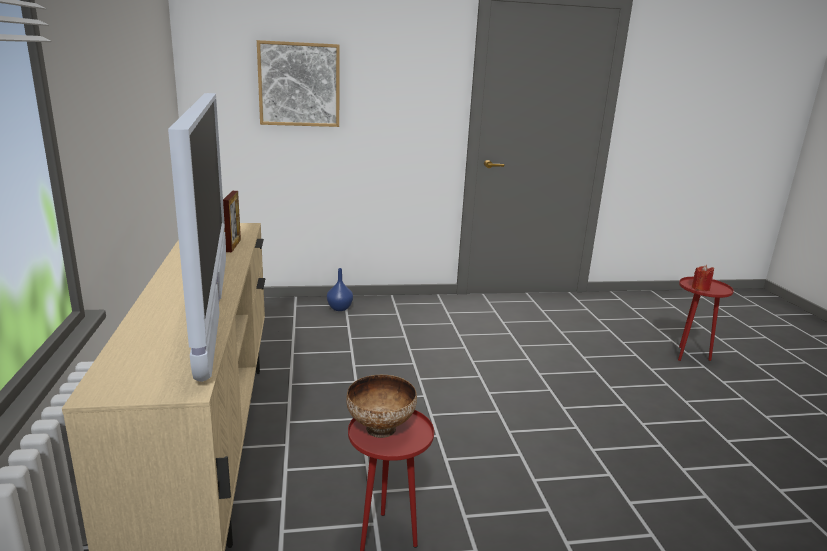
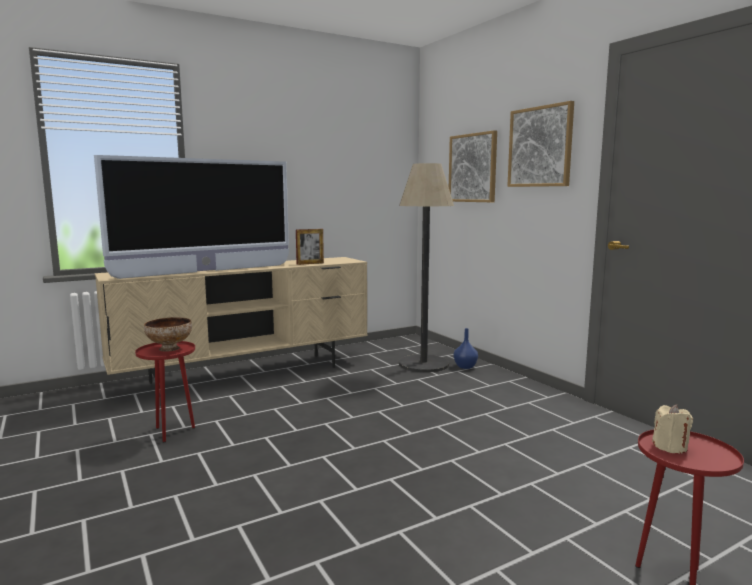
camera: 70 degrees right, 10 degrees down
(309, 323) = (423, 364): none -> floor lamp
(403, 71) = (540, 147): none -> picture
(700, 288) = (670, 447): red candle -> beige candle

